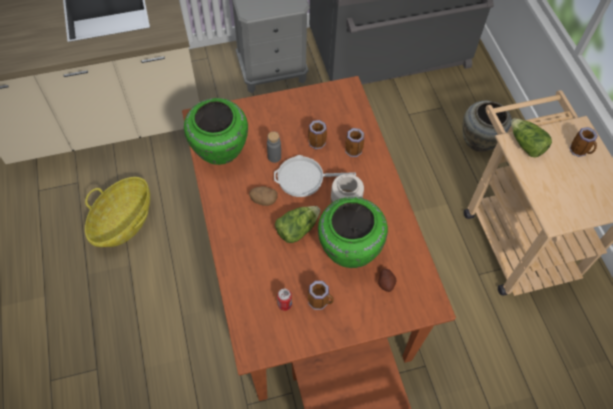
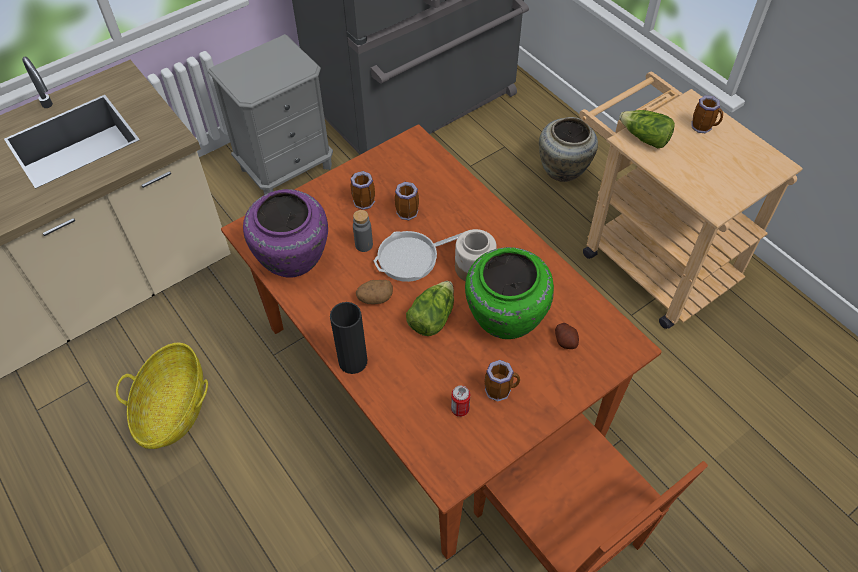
camera: 20 degrees left, 5 degrees down
(219, 152) = (293, 261): green vase -> purple vase
(227, 241) = (353, 361): none -> black vase
(352, 149) = (452, 206): mug -> mug (362, 201)

